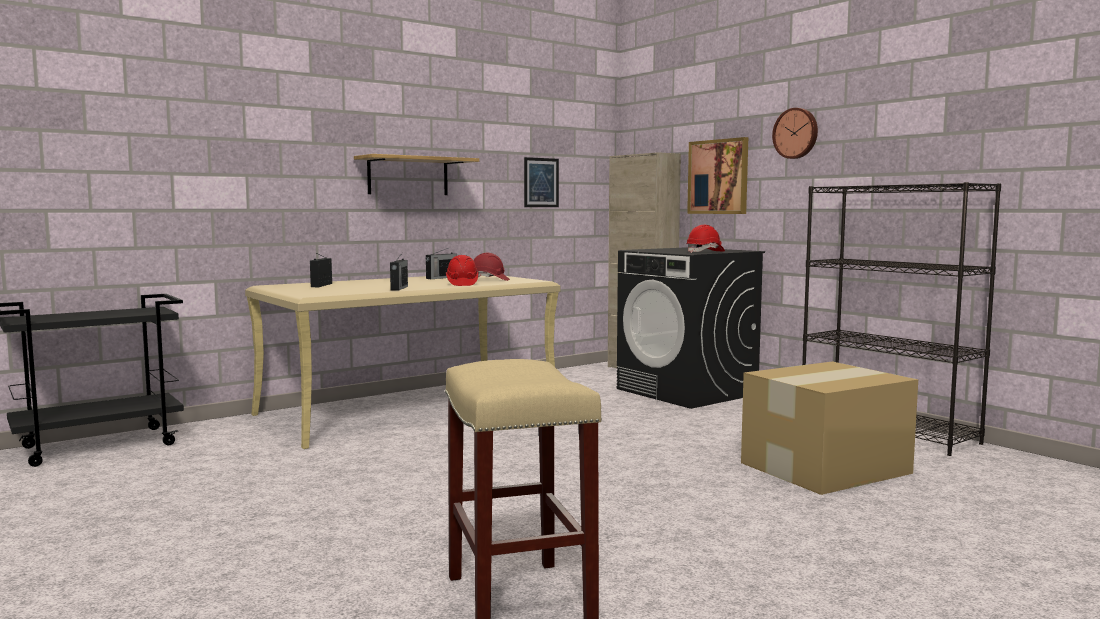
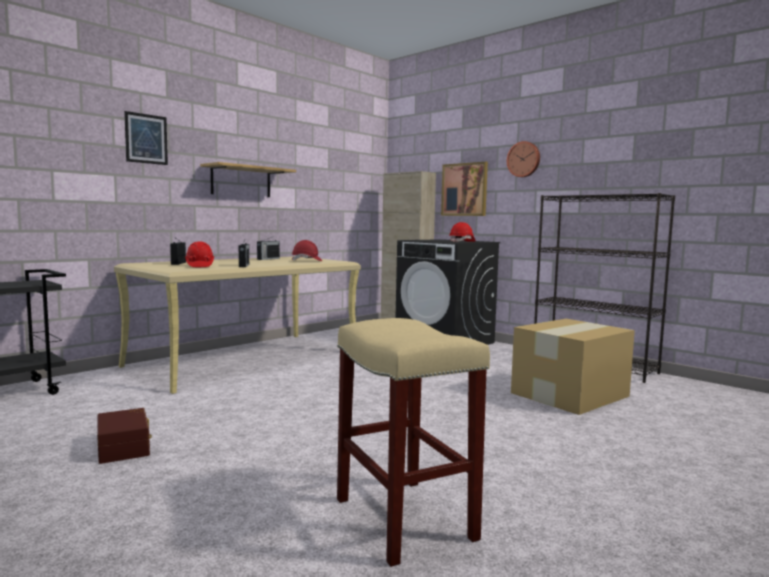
camera: 10 degrees left, 0 degrees up
(231, 507) = (125, 447): none -> brown storage box
(462, 284) = (289, 263): red hard hat -> red hard hat (199, 266)
(541, 182) = (335, 190): picture -> picture (146, 139)

